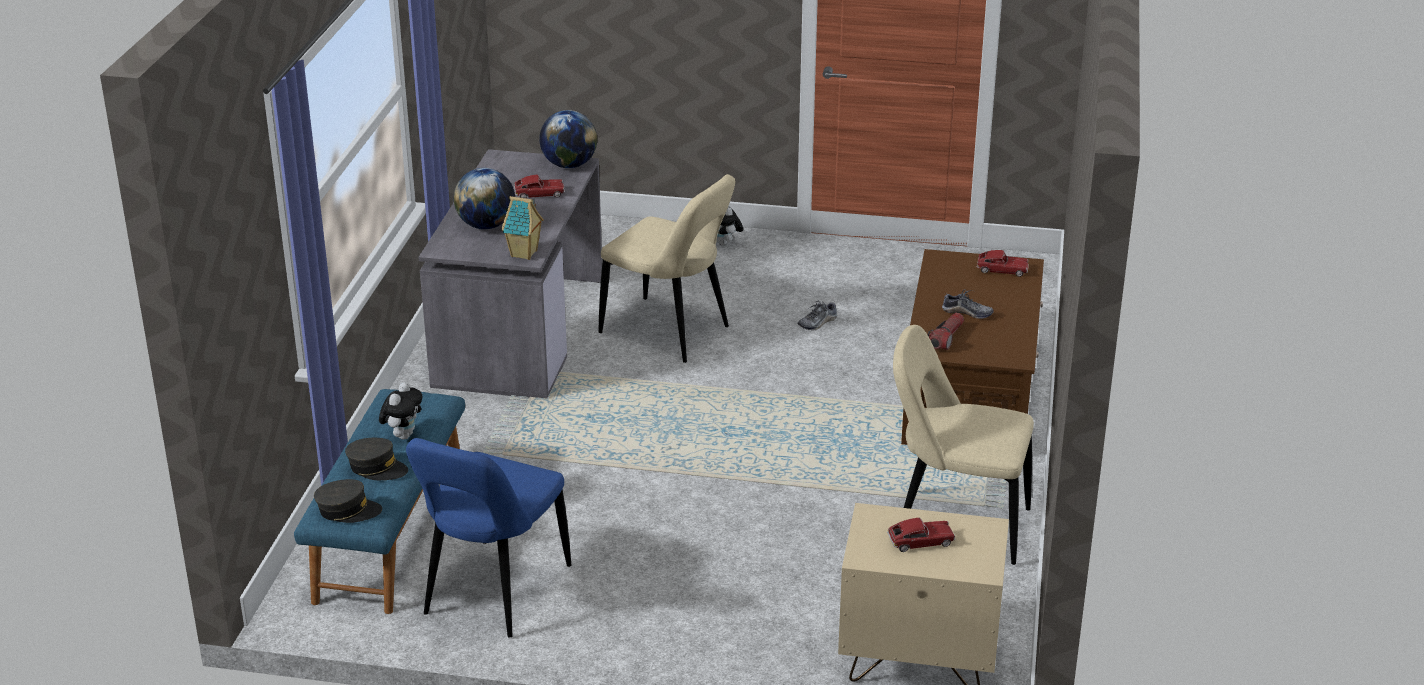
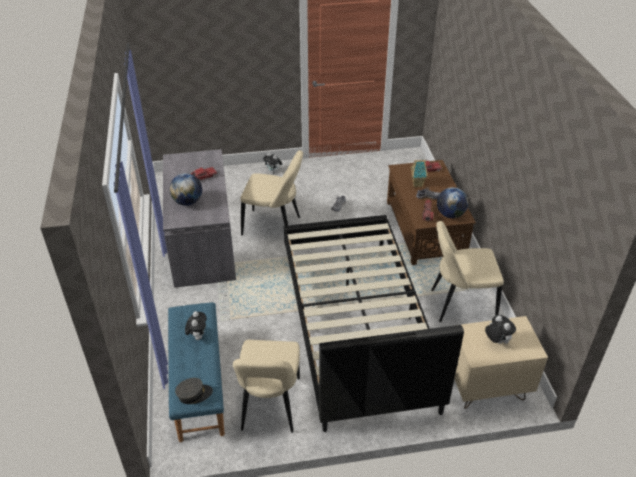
camera: 20 degrees left, 10 degrees up
(377, 468) = (195, 361): grey cap -> none
(493, 594) = (270, 407): blue chair -> beige chair
(524, 254) = (217, 215): toy house -> toy house (417, 184)
(569, 165) = (209, 156): globe -> globe (450, 214)
(727, 514) = (356, 326): none -> black bed
(920, 542) = (496, 341): toy car -> plush toy

